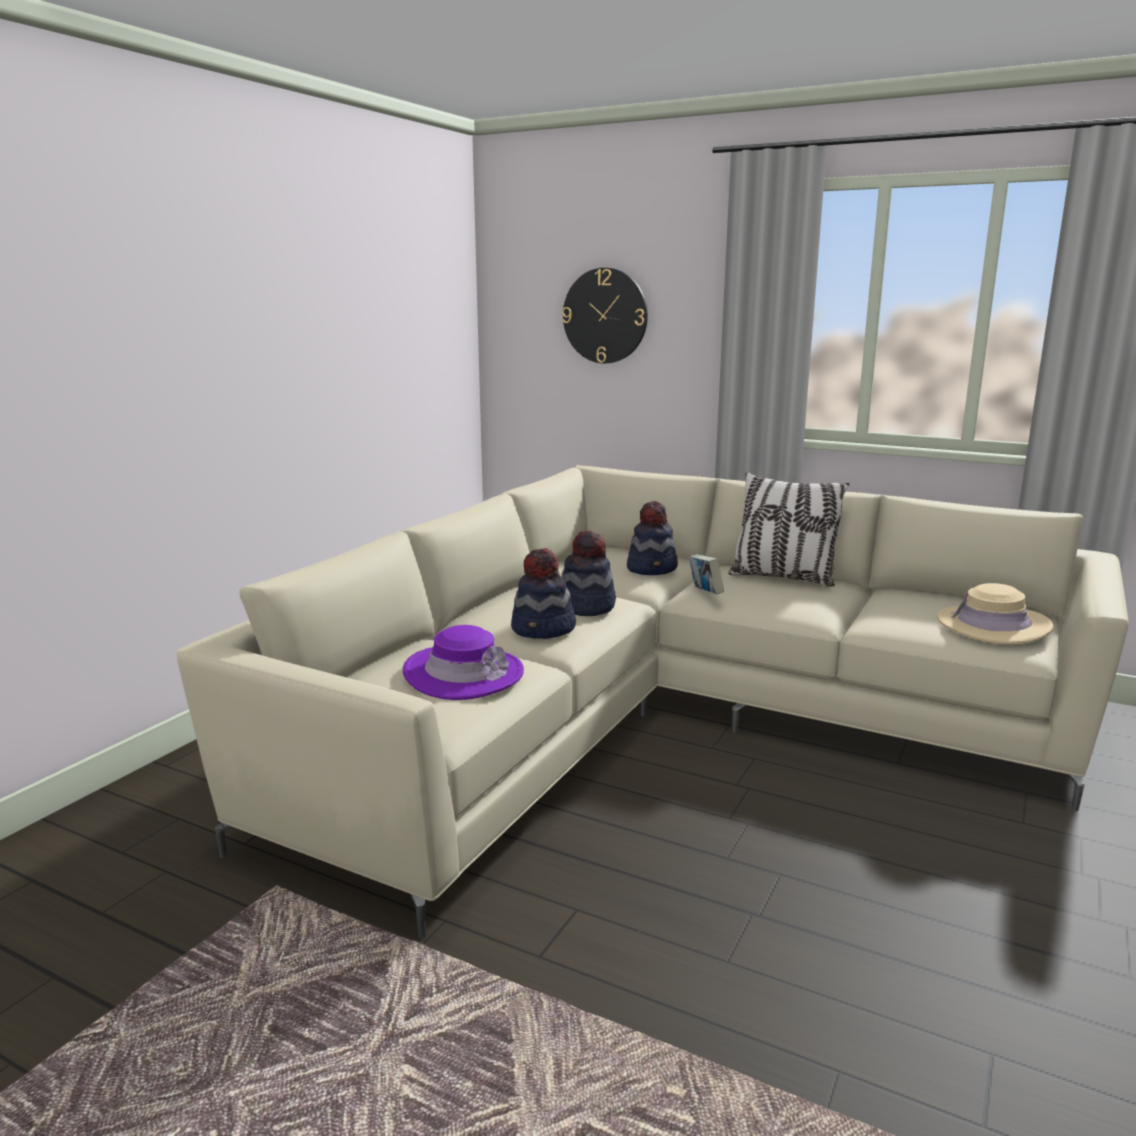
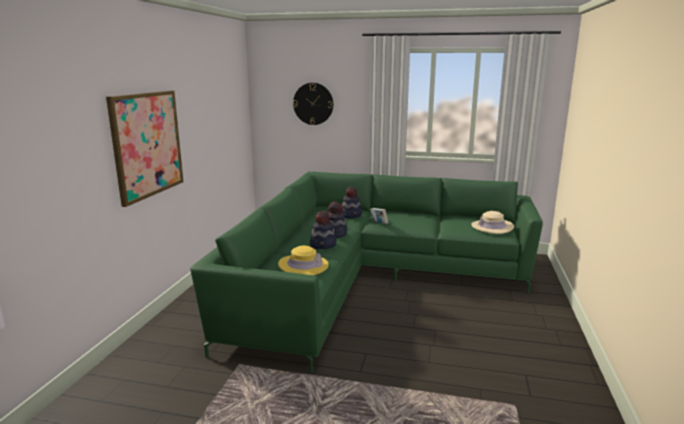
camera: 15 degrees left, 0 degrees up
(173, 377) = (147, 144): none -> picture
(463, 674) = (303, 266): purple hat -> yellow hat
(661, 723) = (364, 280): beige sofa -> green sofa
(783, 578) = (406, 215): pillow -> none

